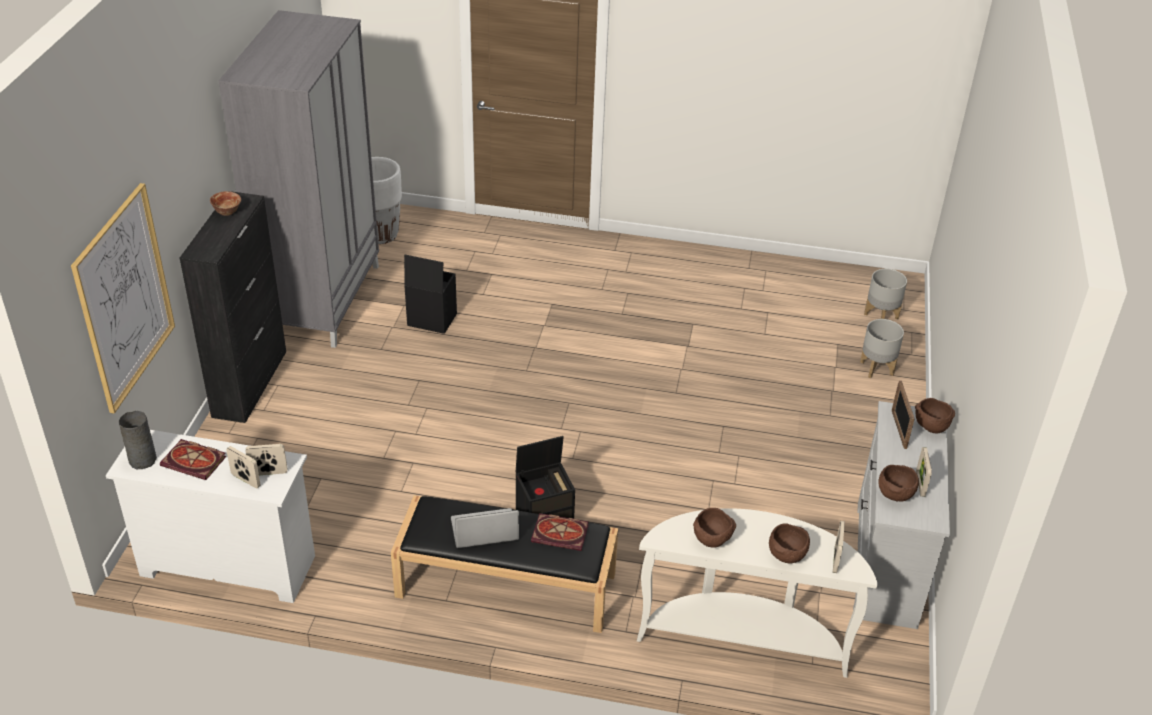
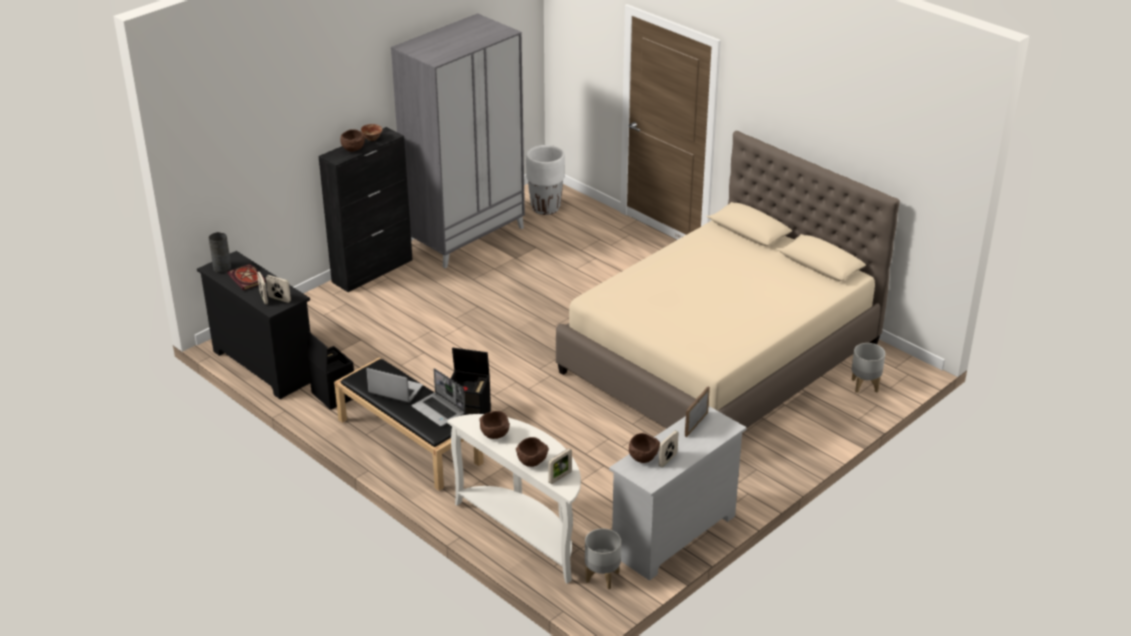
camera: 35 degrees right, 5 degrees down
(124, 298) = (256, 165): picture -> none
(227, 565) = (263, 365): white dresser -> black dresser
(431, 320) = (523, 272): black storage box -> black storage box (333, 395)
(561, 533) = (439, 410): book -> laptop
(727, 340) = (720, 358): none -> beige bed
(876, 368) = (817, 417): grey planter -> grey planter (602, 576)
(930, 427) = (720, 431): brown bowl -> brown bowl (352, 149)

